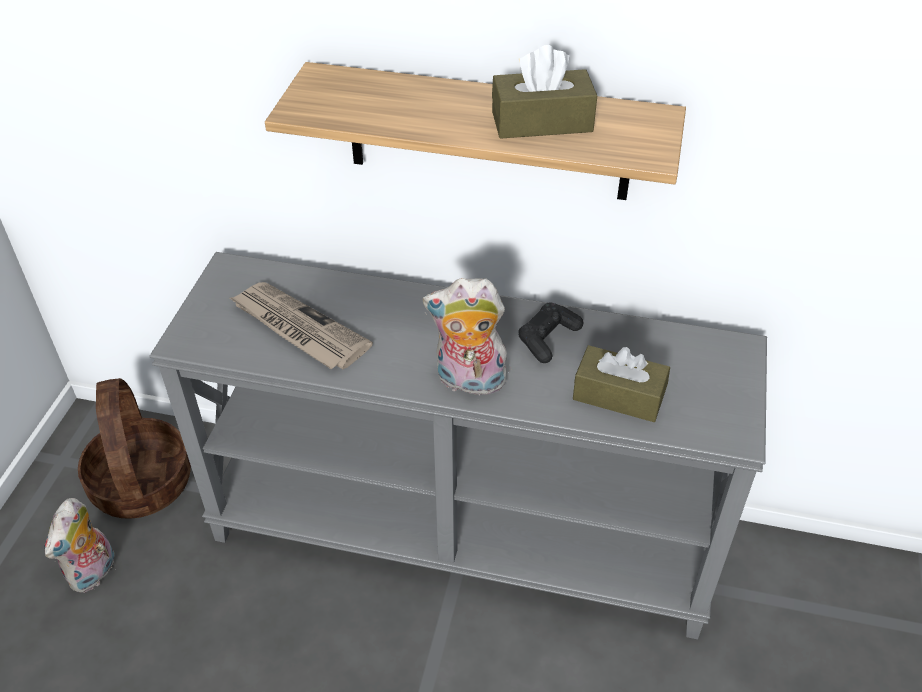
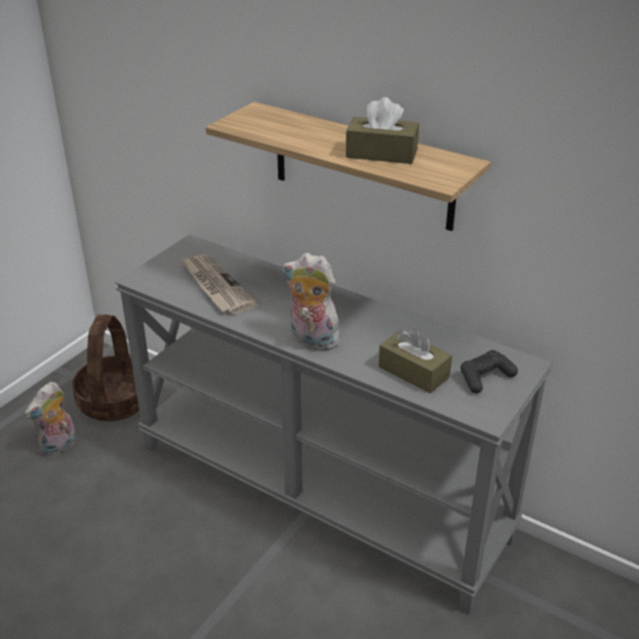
camera: 20 degrees right, 10 degrees down
(548, 338) = (383, 328): black game controller -> black game controller (485, 377)

